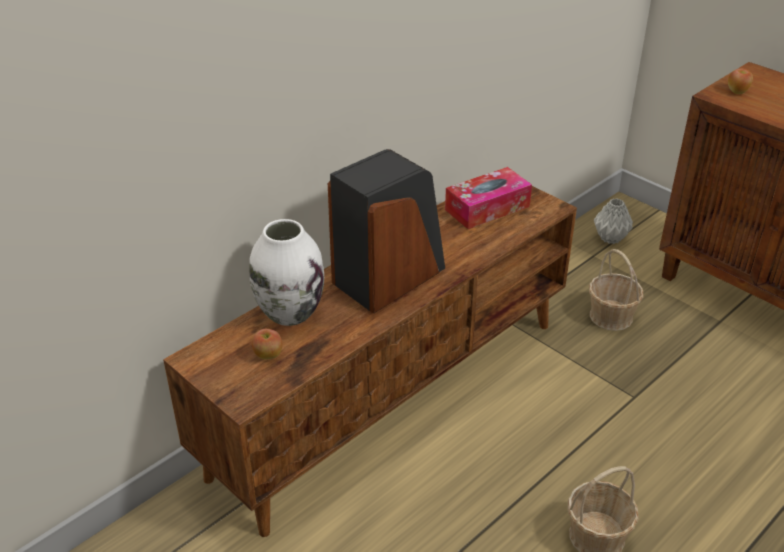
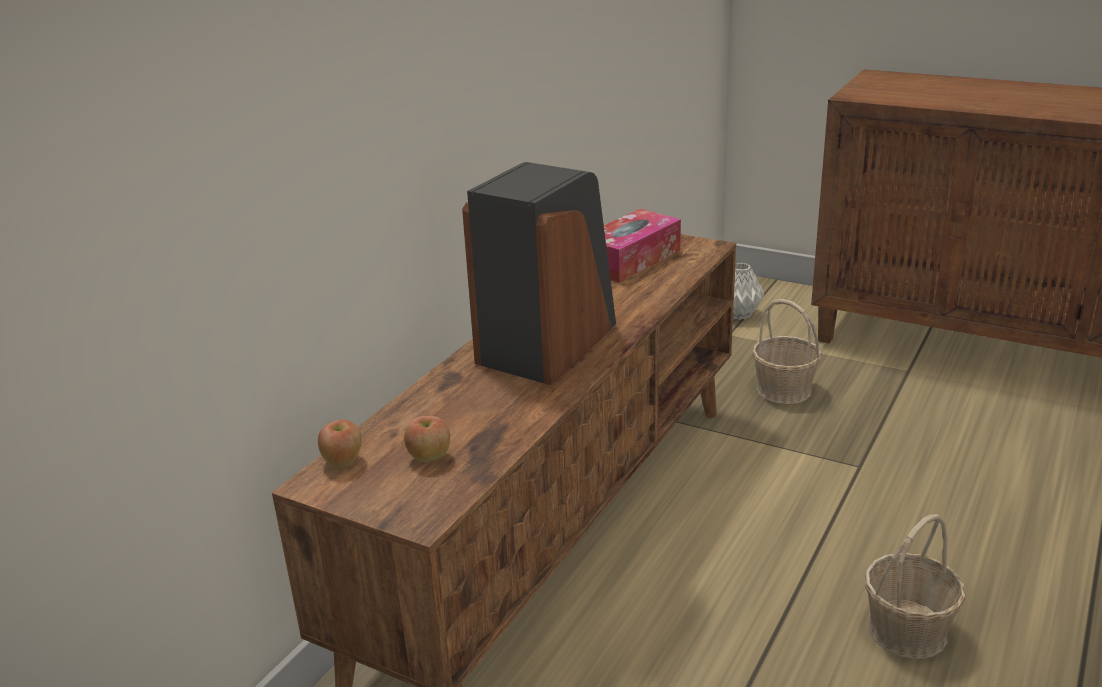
camera: 15 degrees left, 10 degrees down
(289, 312) = (434, 405): white vase -> none
(737, 92) = (874, 90): apple -> apple (343, 462)

